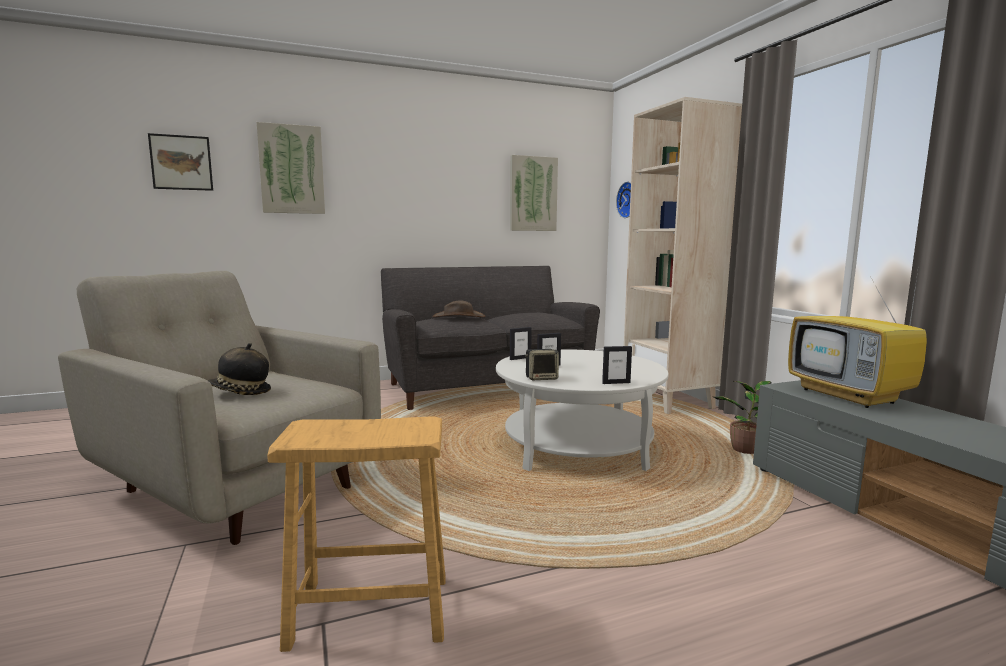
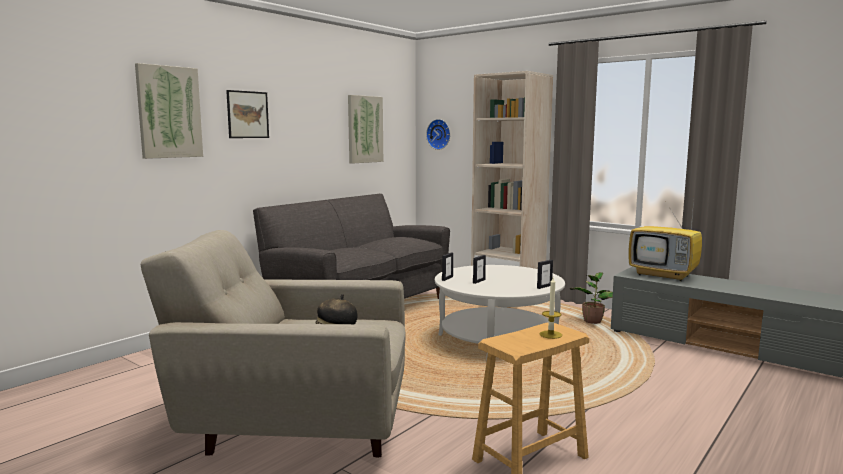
camera: 30 degrees left, 0 degrees up
(181, 162) = (57, 107): picture -> picture (247, 114)
(389, 432) = (550, 334): none -> candle
(459, 317) = (347, 248): brown hat -> none
(542, 378) = (495, 291): speaker -> none

